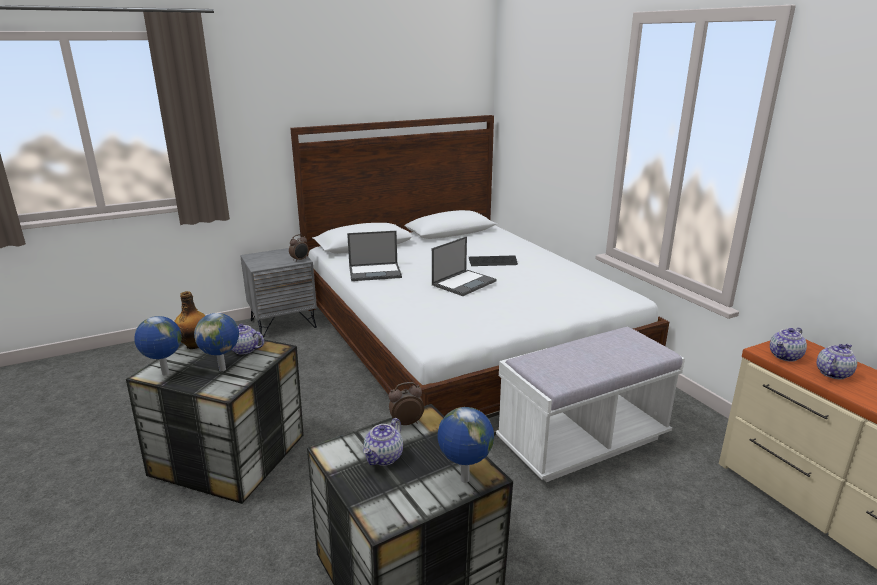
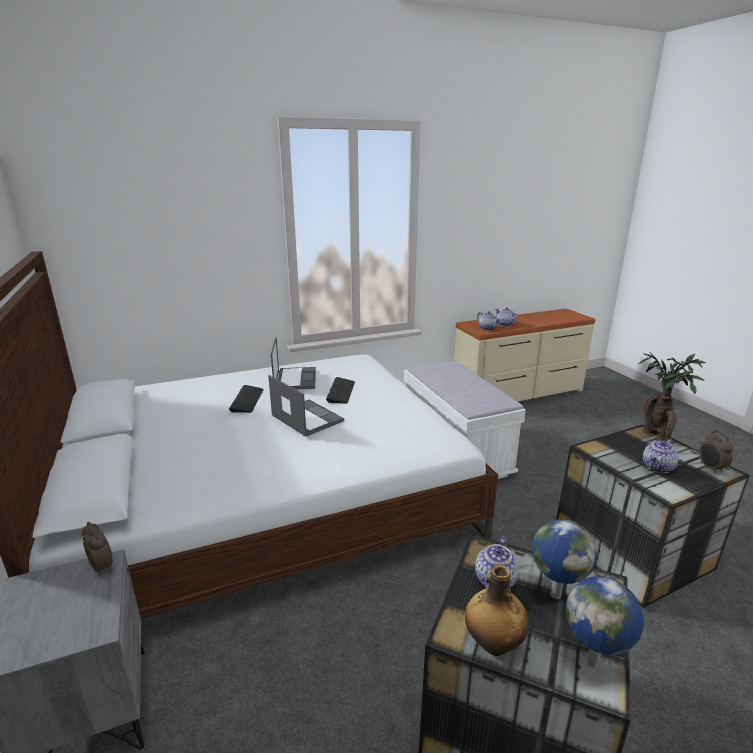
camera: 85 degrees left, 0 degrees up
(375, 272) = (231, 478): laptop -> laptop (295, 379)
(384, 457) = (658, 467): teapot -> teapot turned 105 degrees clockwise
(406, 423) = (605, 457): alarm clock -> alarm clock (710, 468)
(464, 480) = (657, 439): globe -> potted plant
(529, 293) = (341, 391): none -> keyboard

